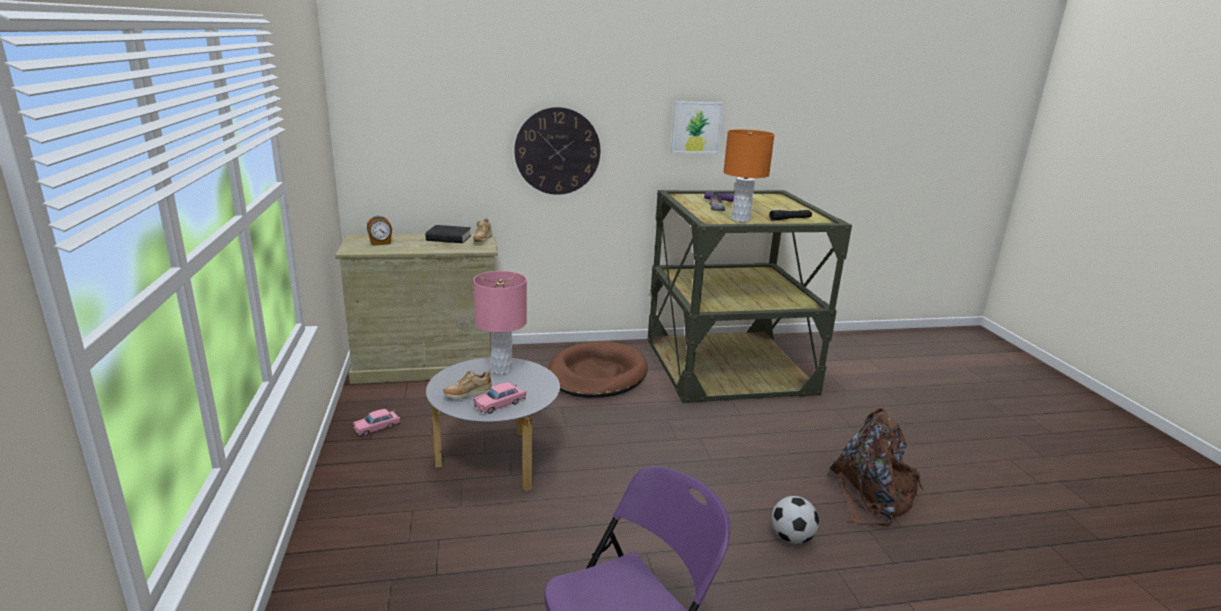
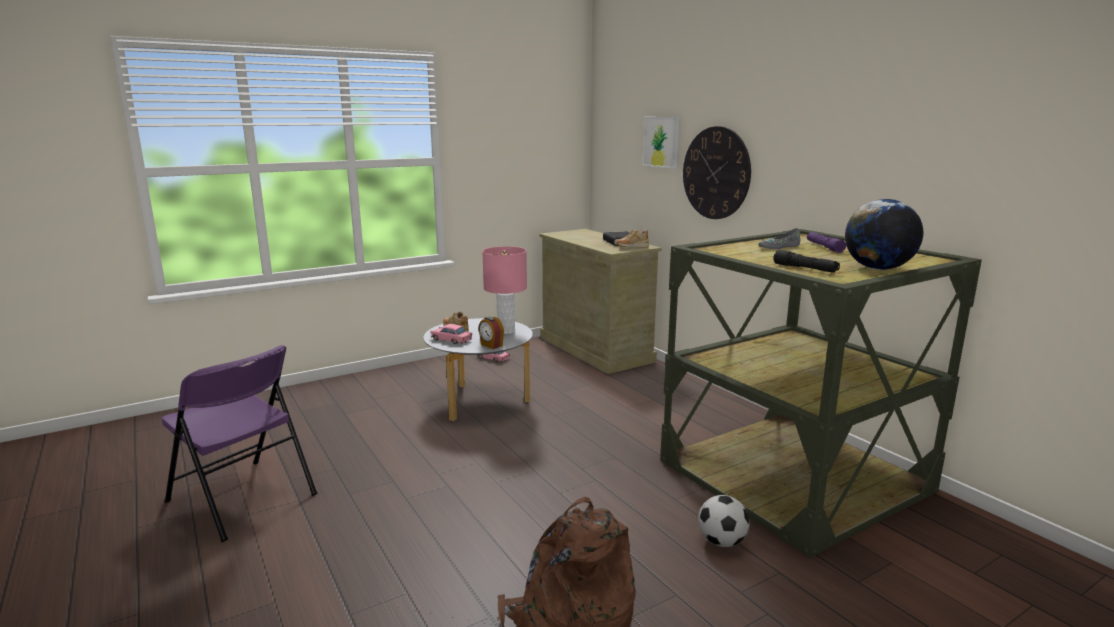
camera: 70 degrees right, 5 degrees down
(380, 243) = (578, 235): alarm clock -> alarm clock (491, 345)
(597, 374) = (664, 409): brown dog bed -> none
(696, 127) = (854, 151): picture -> picture (661, 142)
(740, 220) = (744, 255): orange table lamp -> none
(791, 538) = (448, 557): football -> football (721, 542)
(795, 208) = (878, 268): none -> globe

